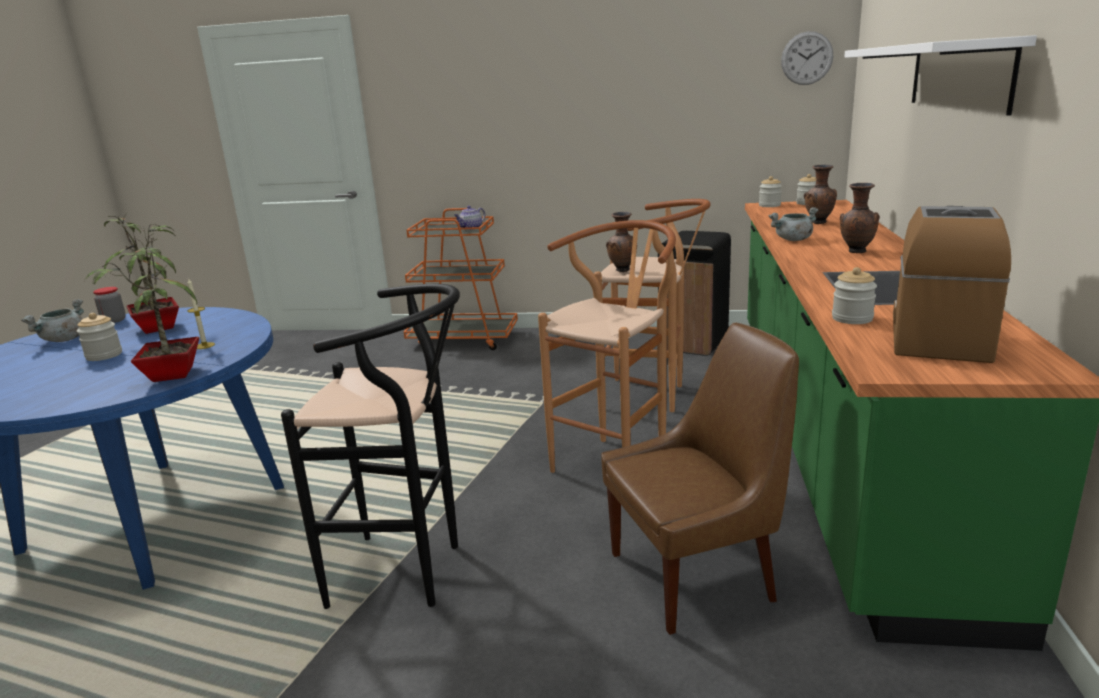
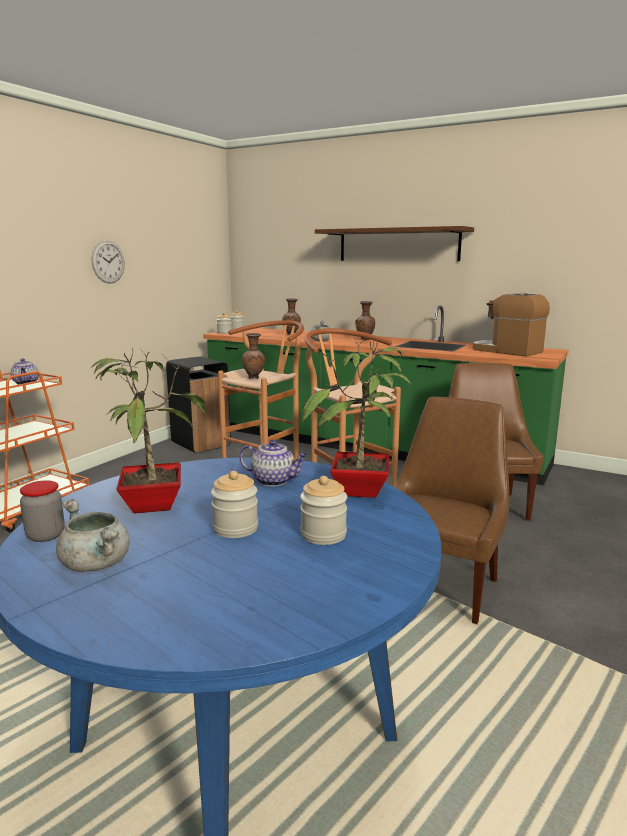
camera: 70 degrees left, 5 degrees down
(204, 345) = (274, 481): candle -> teapot
(409, 573) = (440, 585): black stool -> brown chair
(807, 58) = (210, 234): wall clock -> wall clock (108, 262)
(852, 318) = (474, 353): jar -> jar (323, 535)
(958, 75) = (398, 245): white shelf -> brown shelf

